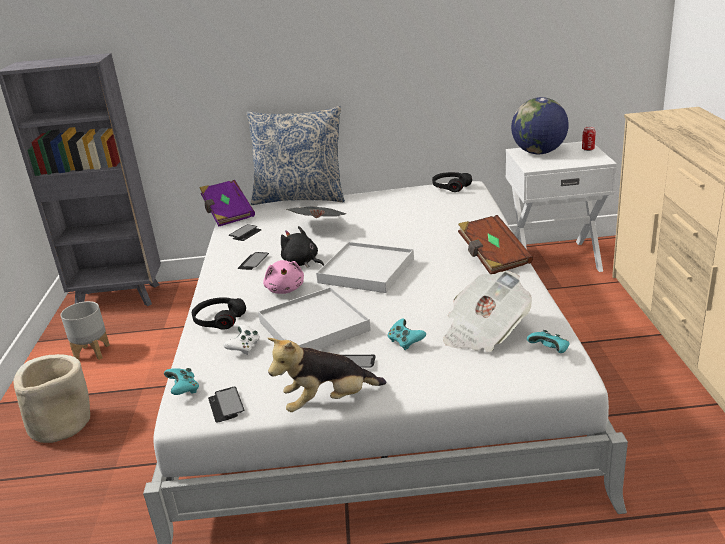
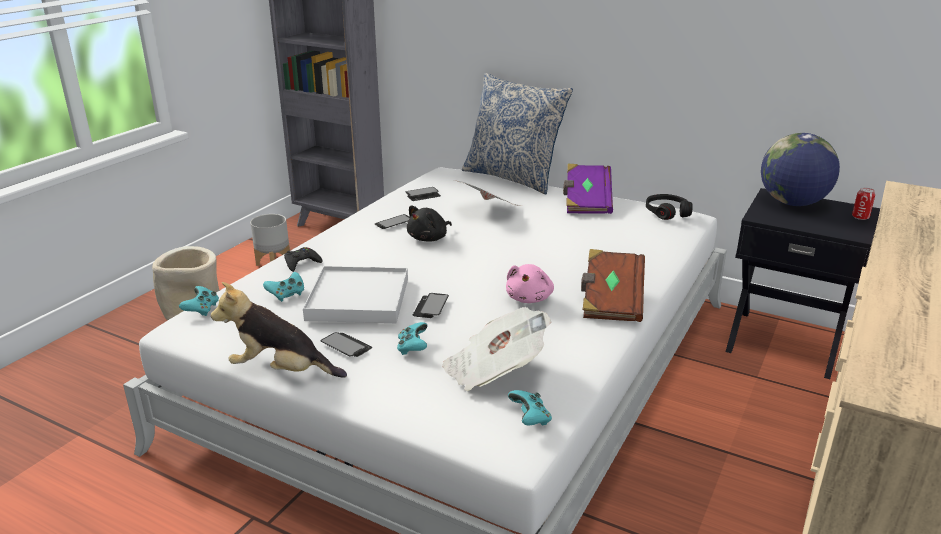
camera: 30 degrees right, 0 degrees up
(219, 319) = (301, 263): black headphones -> black game controller
(226, 405) = (210, 336): phone -> phone (430, 307)
(227, 214) = (433, 172): purple book -> purple book (586, 202)
(244, 348) = (286, 295): white game controller -> turquoise game controller
(285, 289) = (383, 257): pink plush toy -> pink plush toy (529, 298)
(302, 263) = (429, 238): black plush toy -> black plush toy turned 120 degrees counterclockwise
(366, 271) = (470, 267): white tray -> none
(554, 259) = (784, 342): white nightstand -> black nightstand

